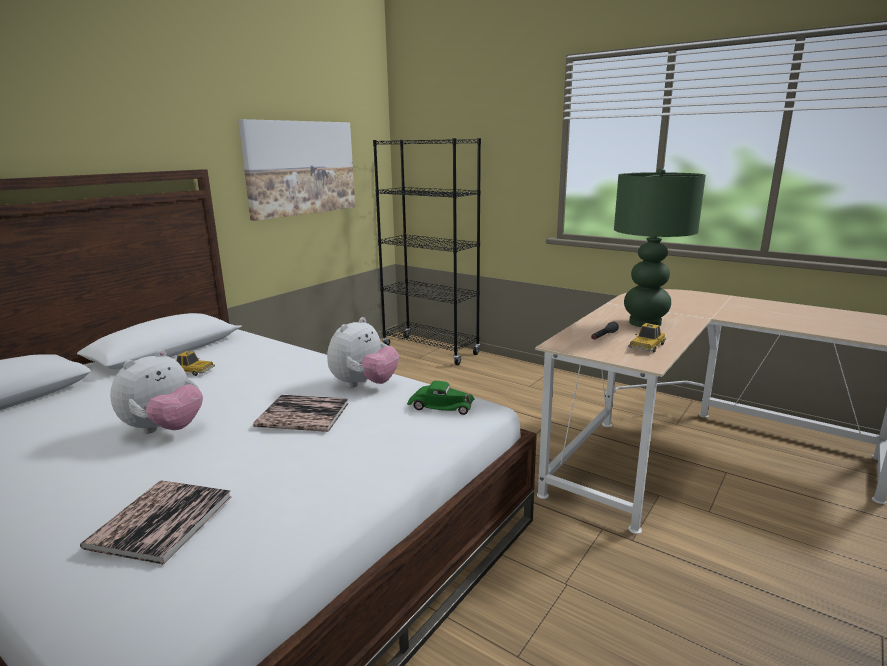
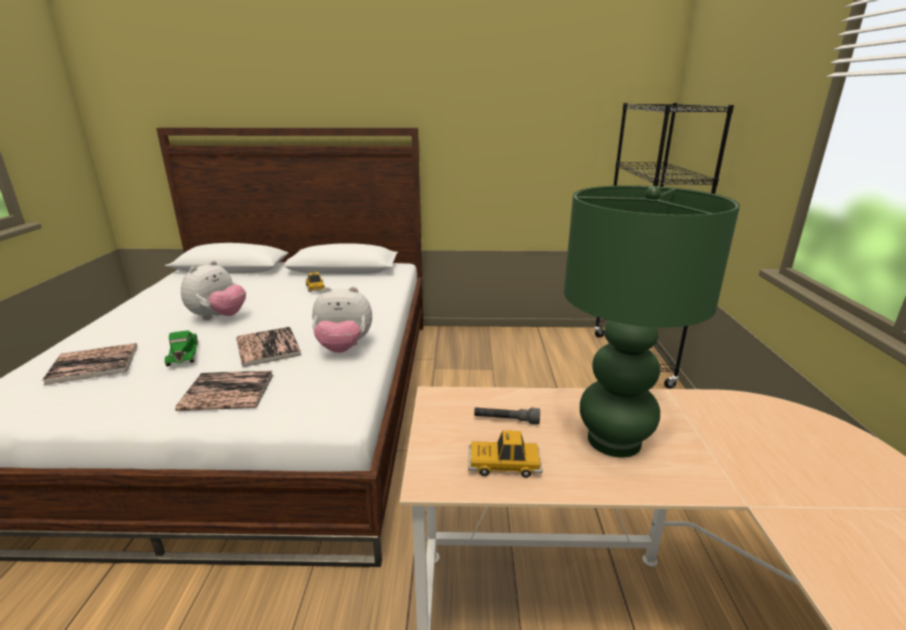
camera: 55 degrees right, 5 degrees up
(164, 430) = (218, 317): plush toy -> plush toy turned 60 degrees counterclockwise
(300, 168) = (529, 131): picture -> none
(372, 445) = (227, 392): none -> book
(440, 406) = (325, 395): green toy car -> green toy car (183, 353)

